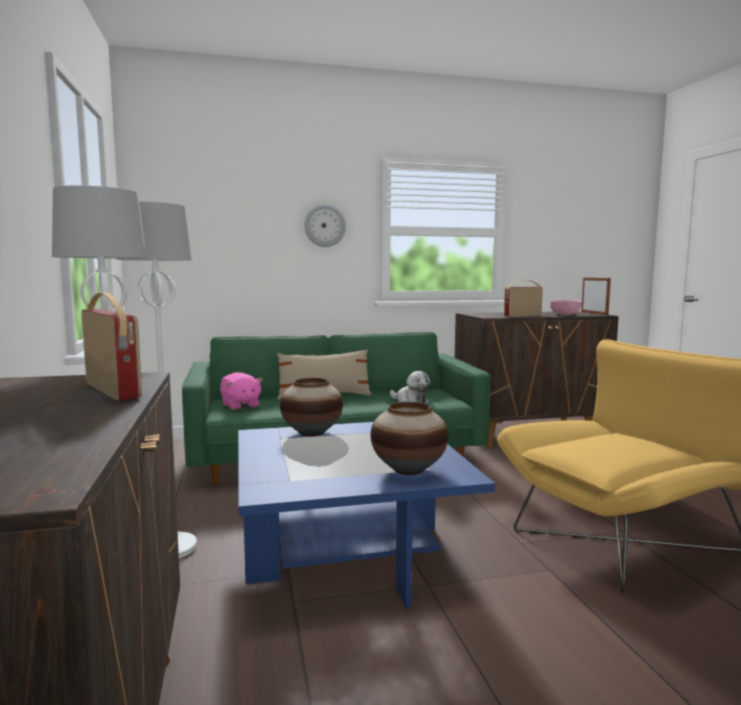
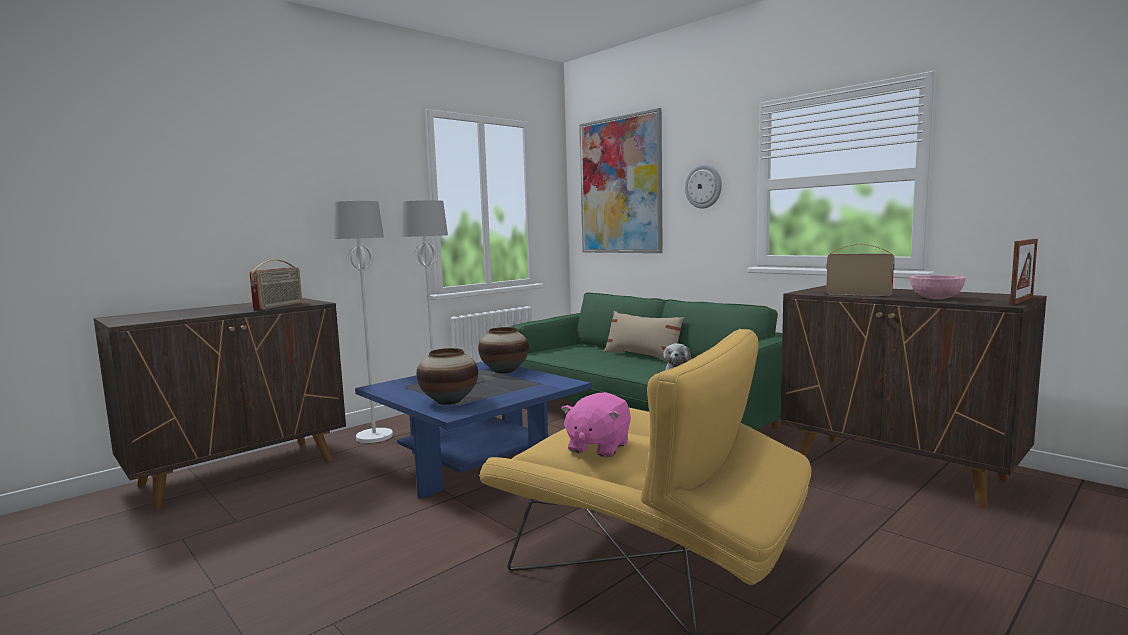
camera: 60 degrees right, 0 degrees up
(214, 215) = (620, 185): none -> picture
(240, 405) = (571, 350): pink plush toy -> pink plush toy (597, 447)

